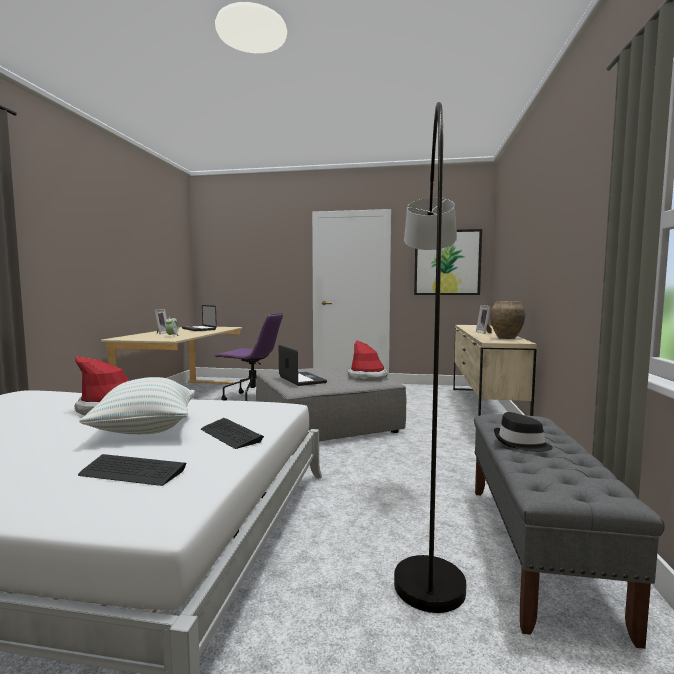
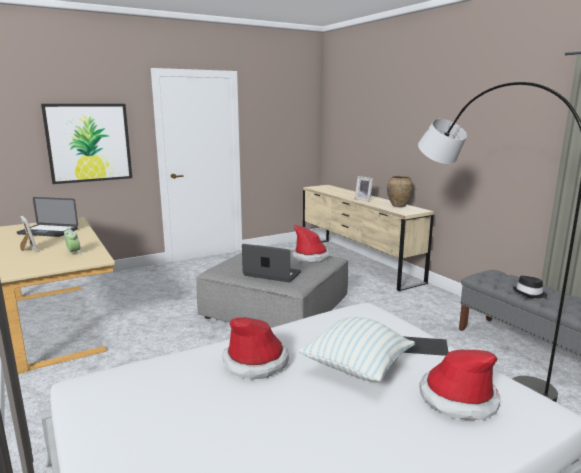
camera: 40 degrees left, 10 degrees up
(132, 472) = (457, 399): keyboard -> hat
(252, 399) = (151, 302): purple office chair -> none
(447, 262) = (288, 127): picture -> picture (89, 143)

